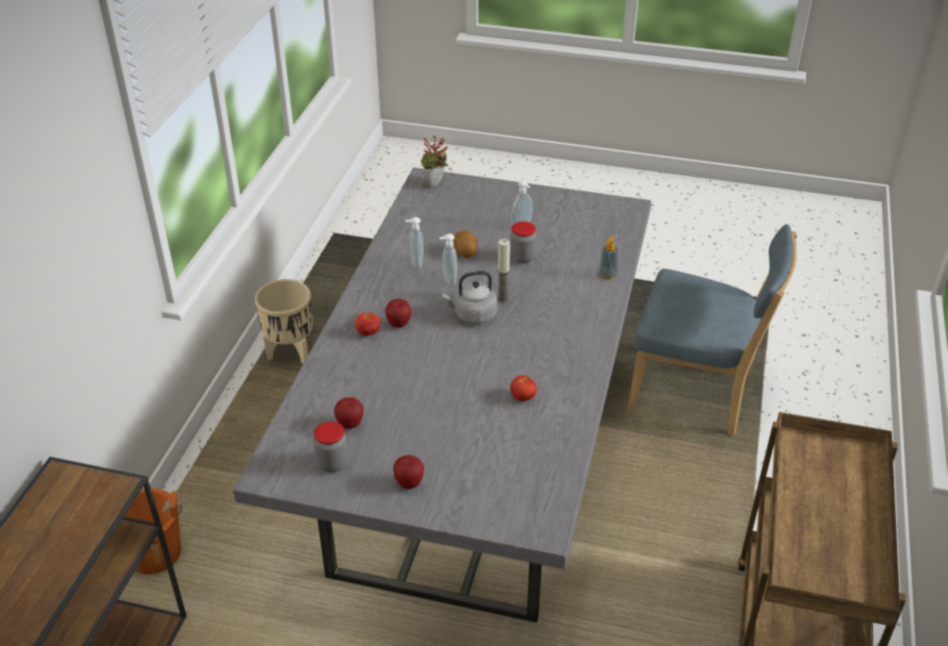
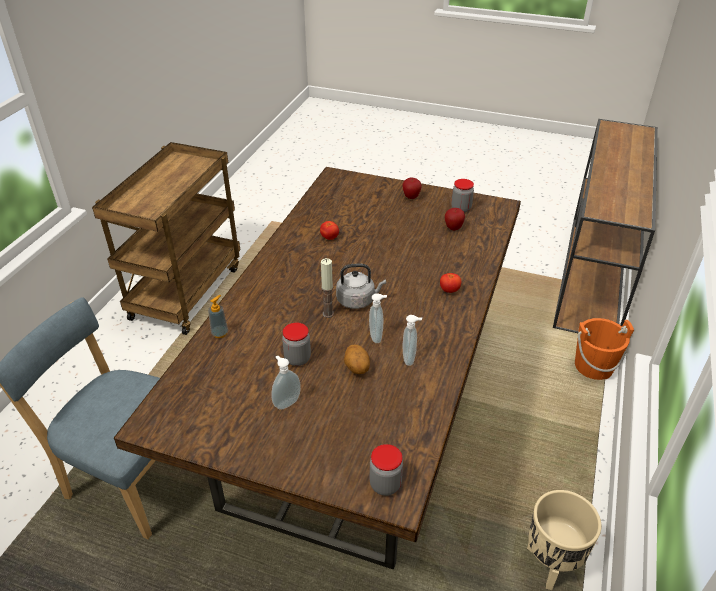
camera: 175 degrees left, 0 degrees up
(399, 324) = (423, 296): apple -> none
(435, 185) = (385, 484): potted plant -> jar
(473, 468) = (358, 415): grey dining table -> brown dining table

